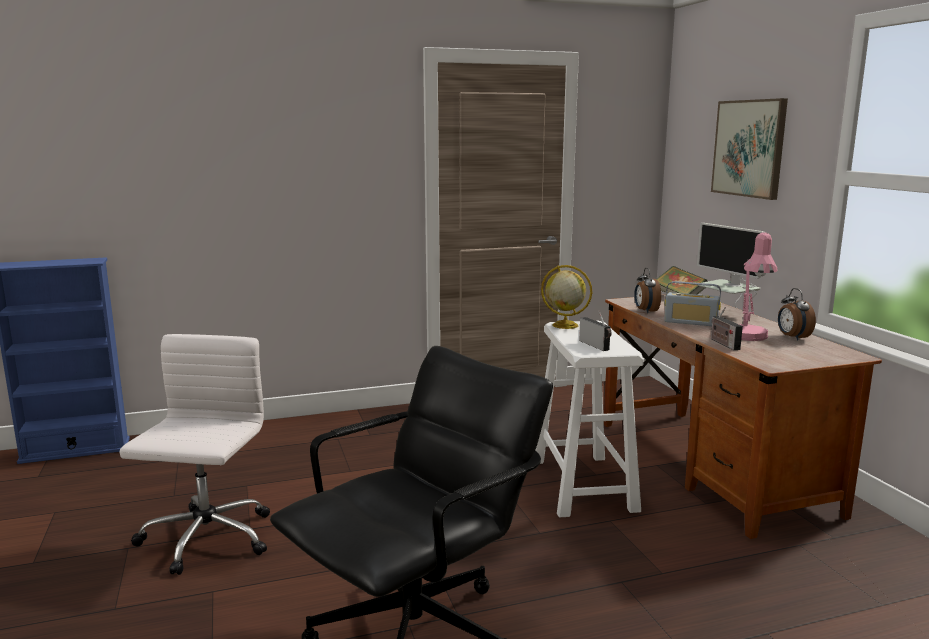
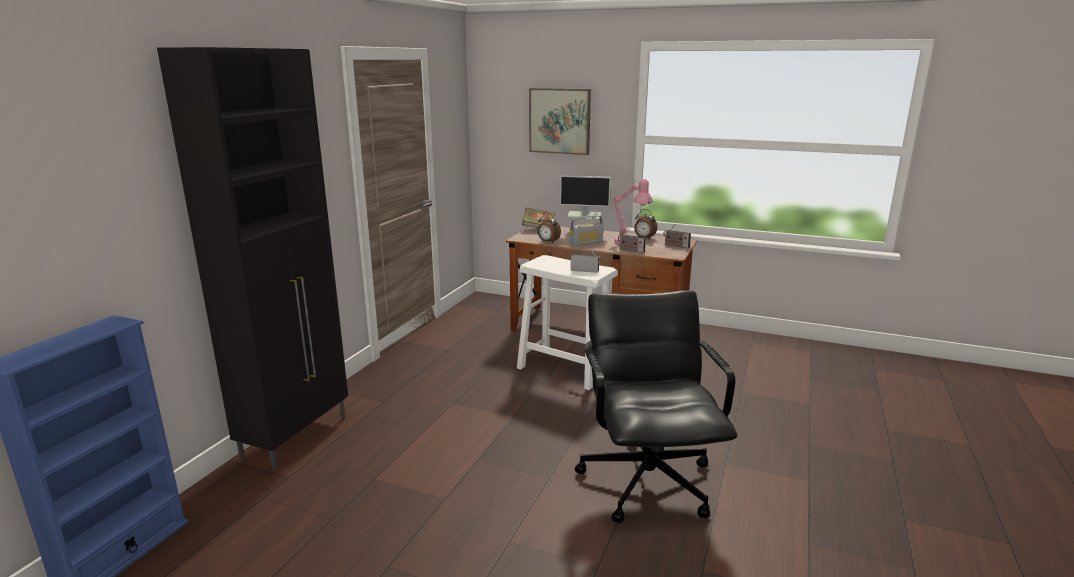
camera: 50 degrees left, 5 degrees up
(205, 539) = (431, 523): white office chair -> none
(271, 431) = (297, 437): none -> black cabinet
(564, 325) = (536, 264): globe -> none
(814, 356) = (675, 245): none -> radio

